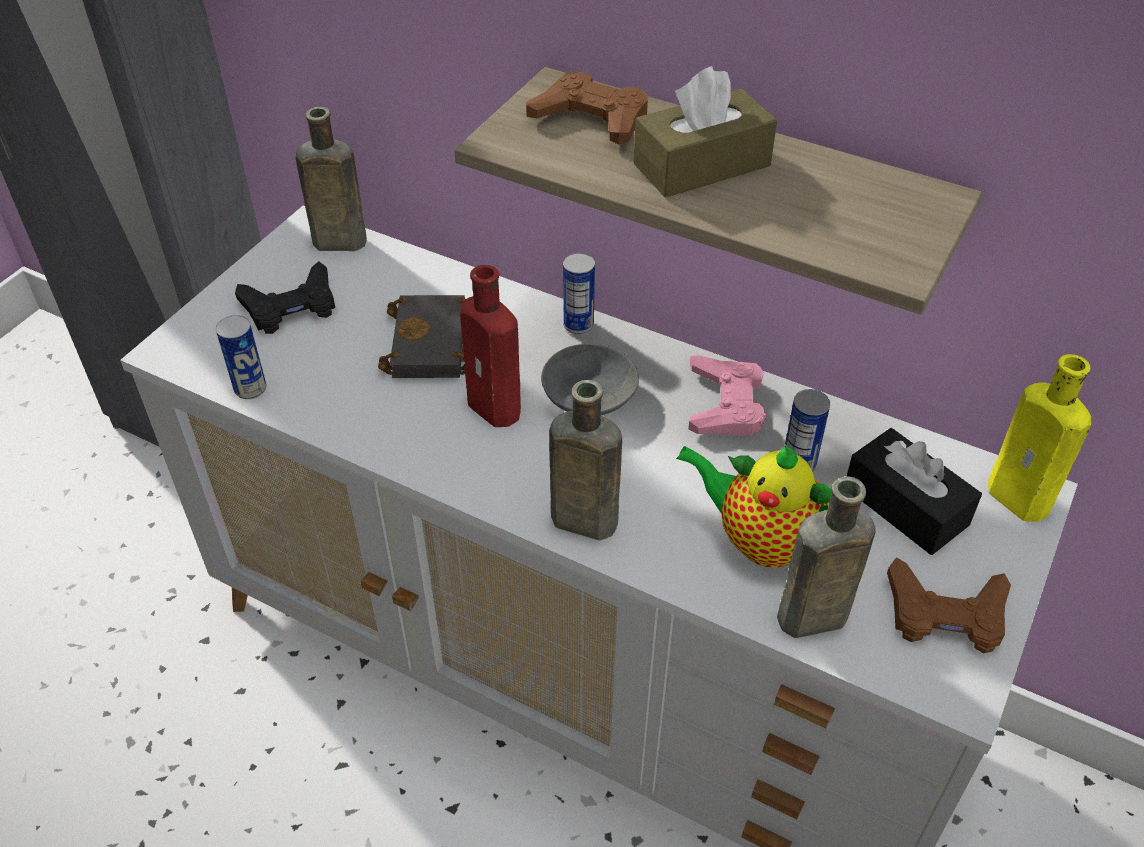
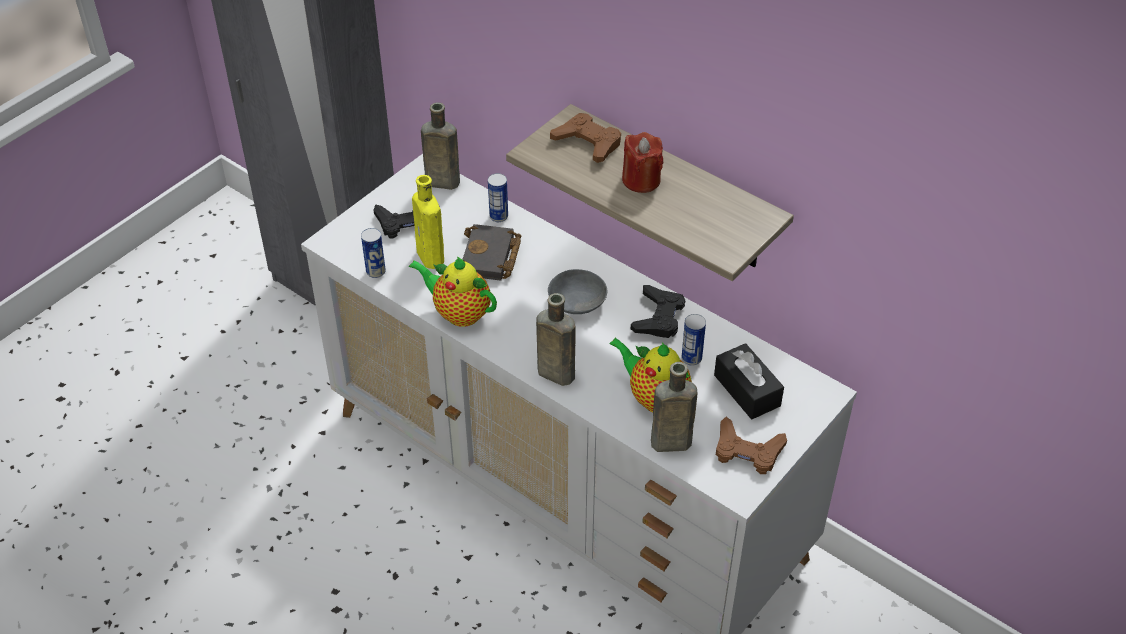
camera: 10 degrees right, 0 degrees up
(399, 438) = (459, 313): none -> teapot
(497, 409) = (520, 303): red bottle -> none
(578, 325) = (581, 256): can -> can (498, 216)
(701, 165) = (641, 180): brown tissue box -> red candle
(725, 404) = (658, 317): pink game controller -> black game controller
(1021, 501) = (818, 397): yellow bottle -> yellow bottle (431, 258)

